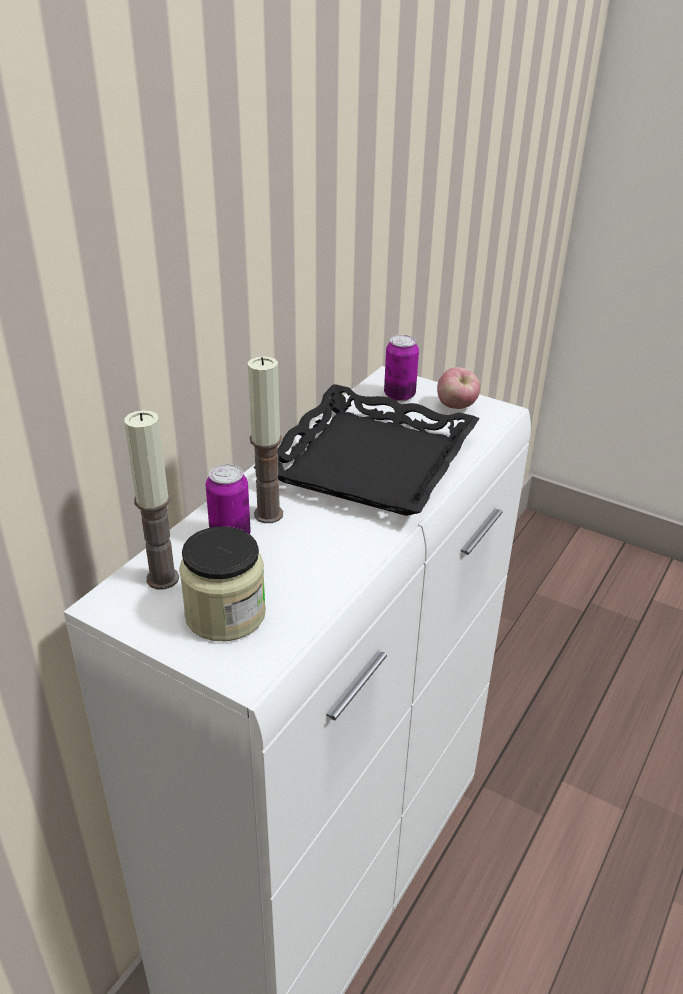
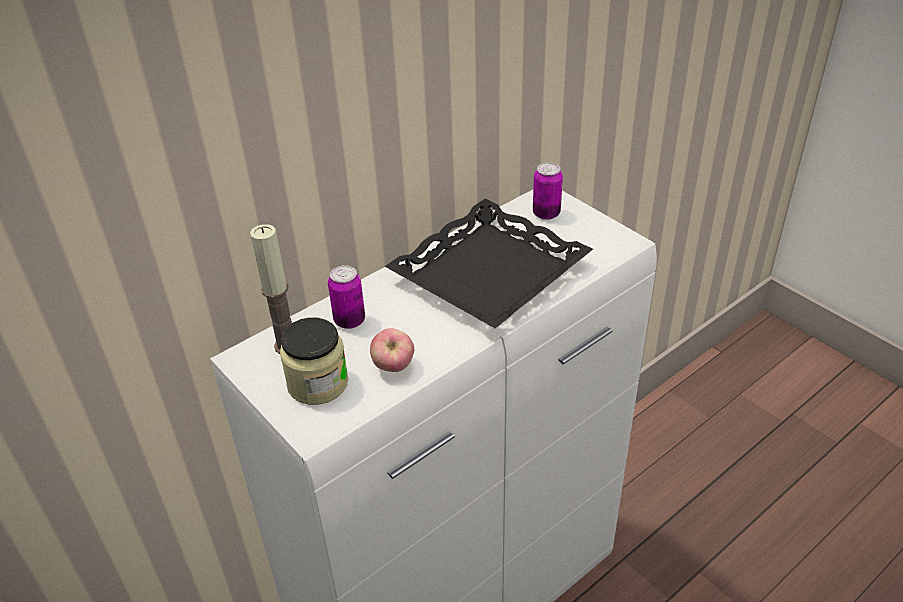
camera: 20 degrees right, 5 degrees up
(268, 514) = (386, 306): candle -> none
(456, 407) = (590, 232): apple -> apple (393, 367)

